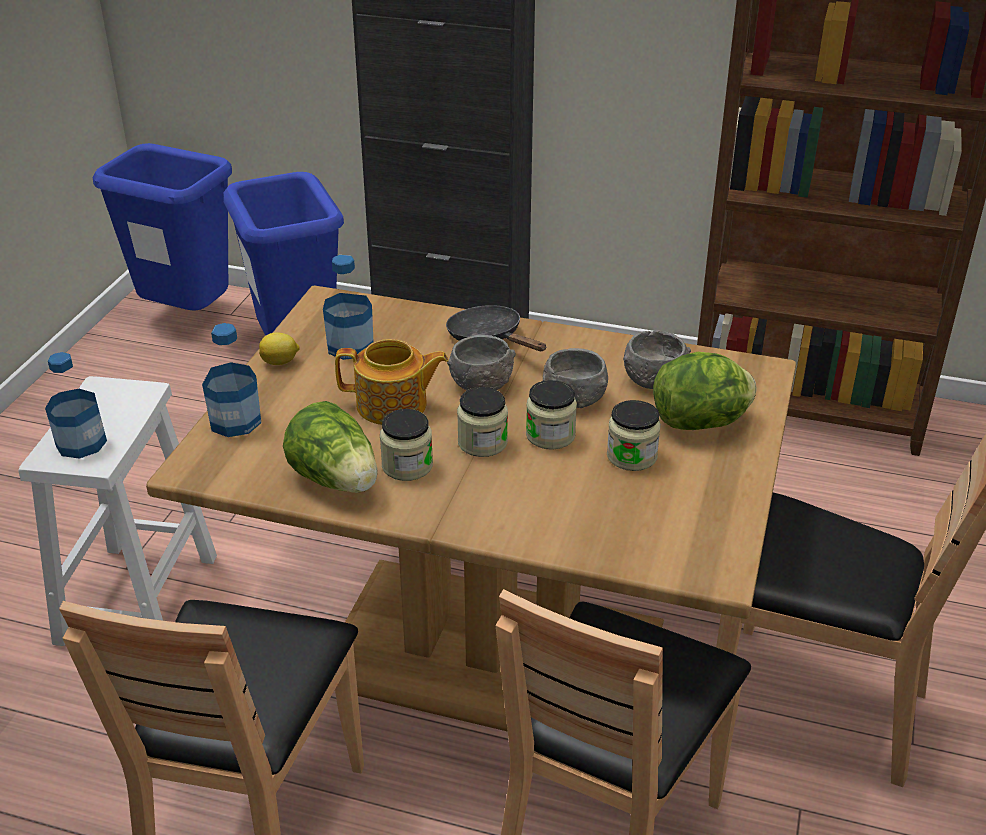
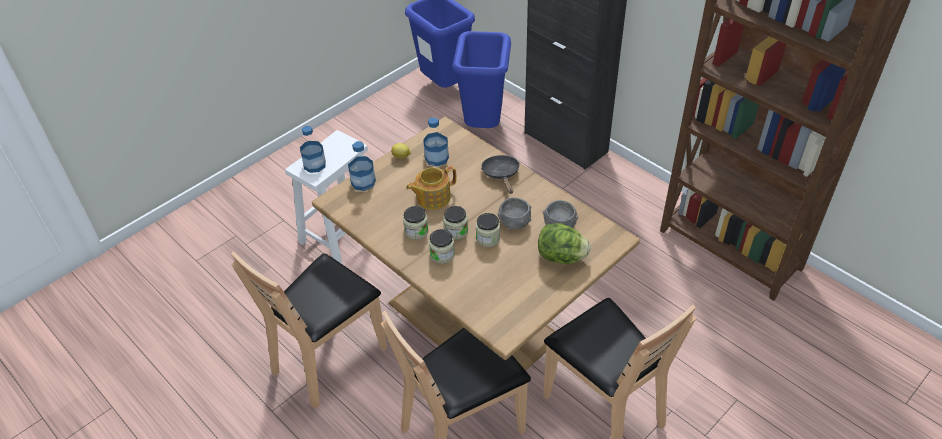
camera: 30 degrees right, 10 degrees up
(336, 480) = (383, 227): lettuce -> none
(393, 406) = (432, 197): teapot -> teapot turned 120 degrees clockwise
(481, 383) = (478, 199): grey bowl -> none
(632, 456) = (515, 263): jar -> jar (442, 255)

